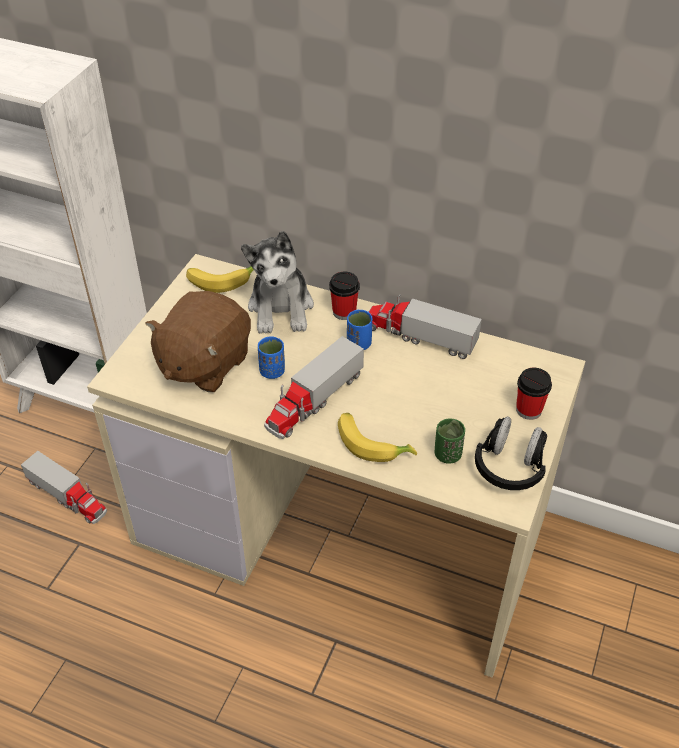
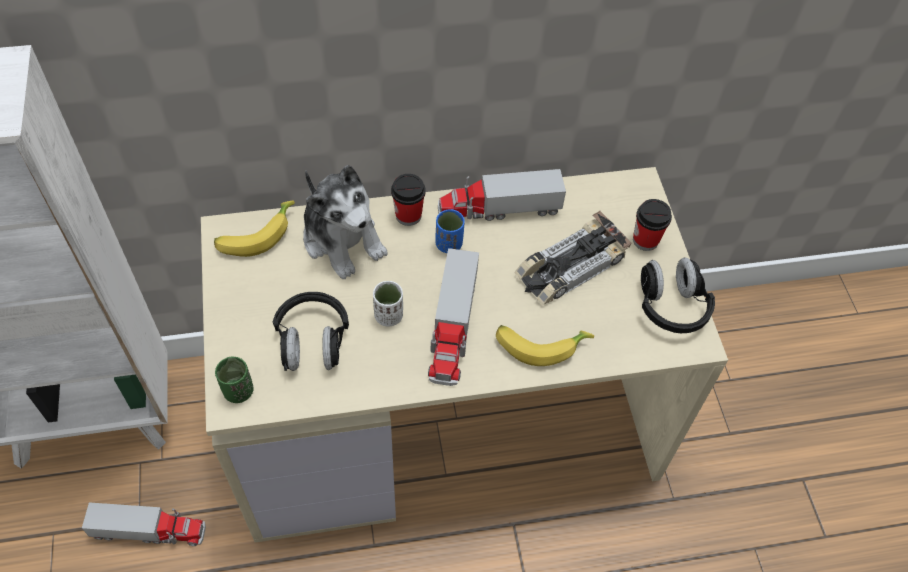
camera: 35 degrees left, 10 degrees up
(203, 364) = (312, 342): brown plush toy -> black headphones
(272, 371) = (388, 316): blue cup -> white cup
(444, 401) = (569, 267): none -> toy car
(447, 454) = (611, 321): green cup -> green cup (238, 391)

